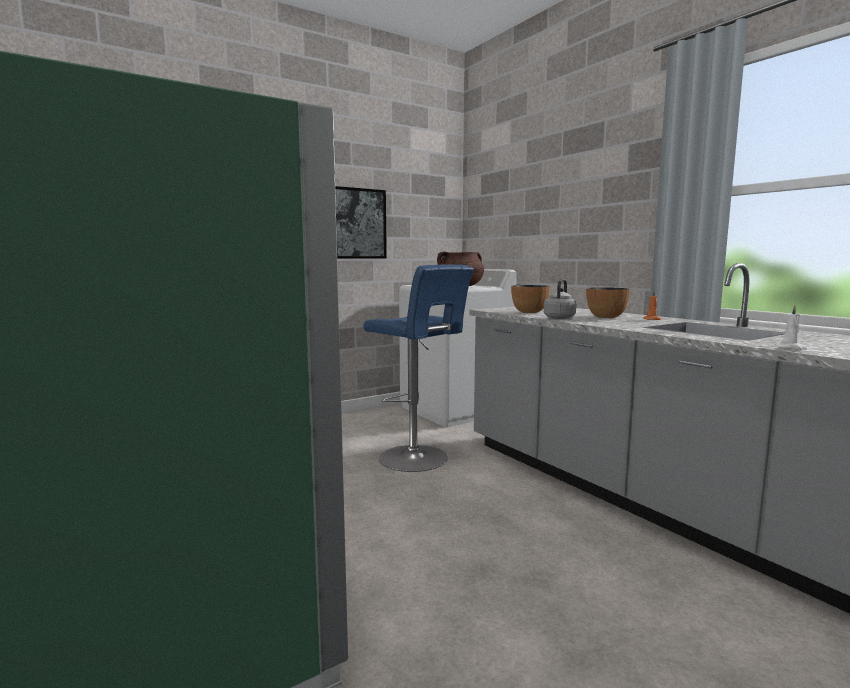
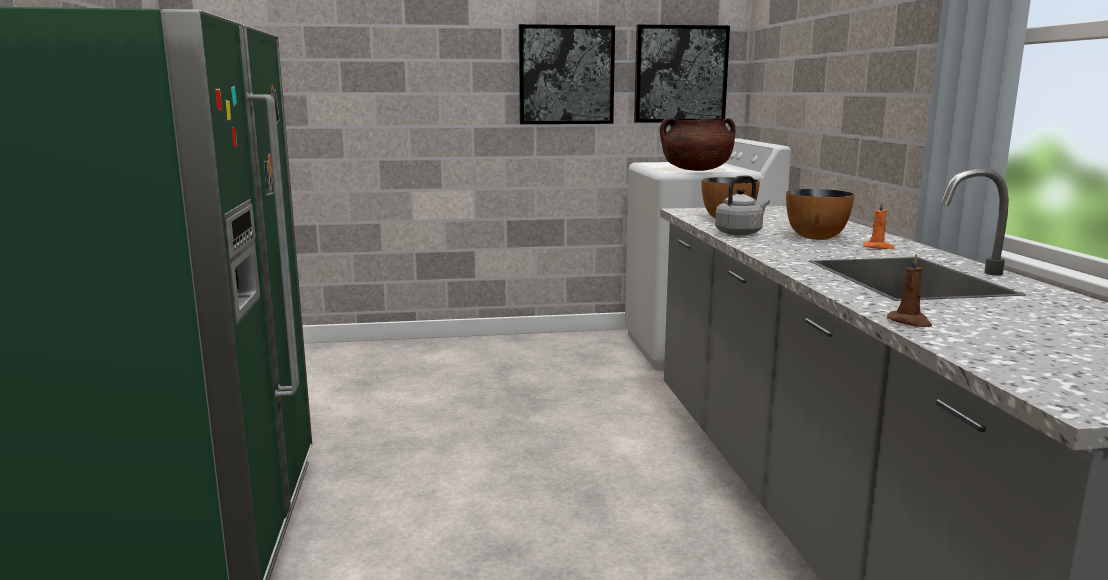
camera: 25 degrees right, 5 degrees up
(417, 459) = (573, 406): blue stool -> none
(425, 225) = (680, 74): none -> picture
(791, 348) = (910, 322): white candle -> brown candle

